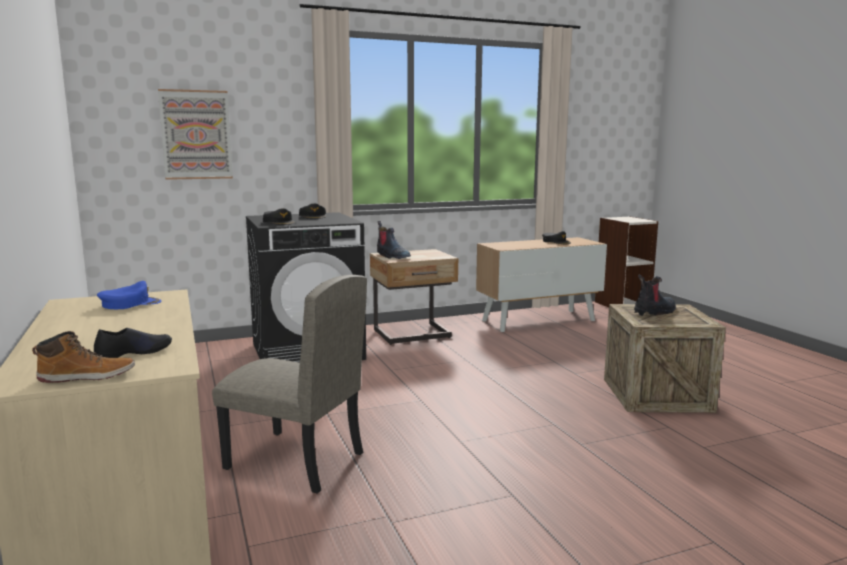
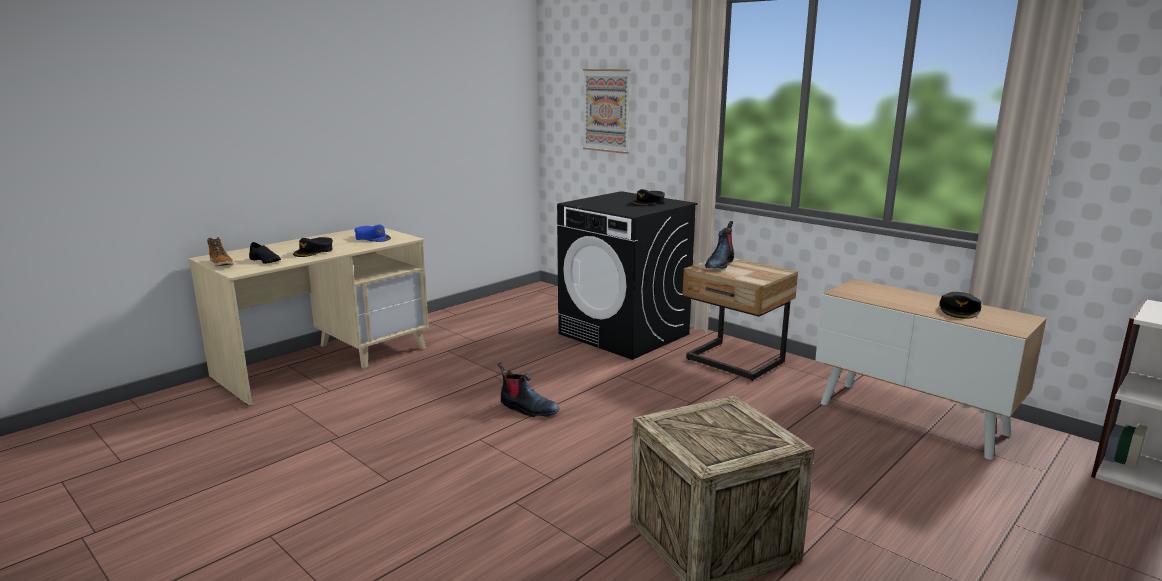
camera: 65 degrees right, 5 degrees up
(279, 222) = (593, 202): black cap -> black cap (314, 251)
(294, 461) = (406, 386): beige chair -> none
(655, 312) = (725, 425): boot -> boot (527, 409)

